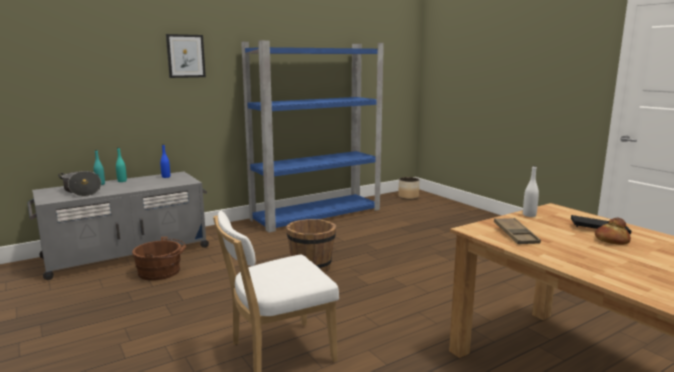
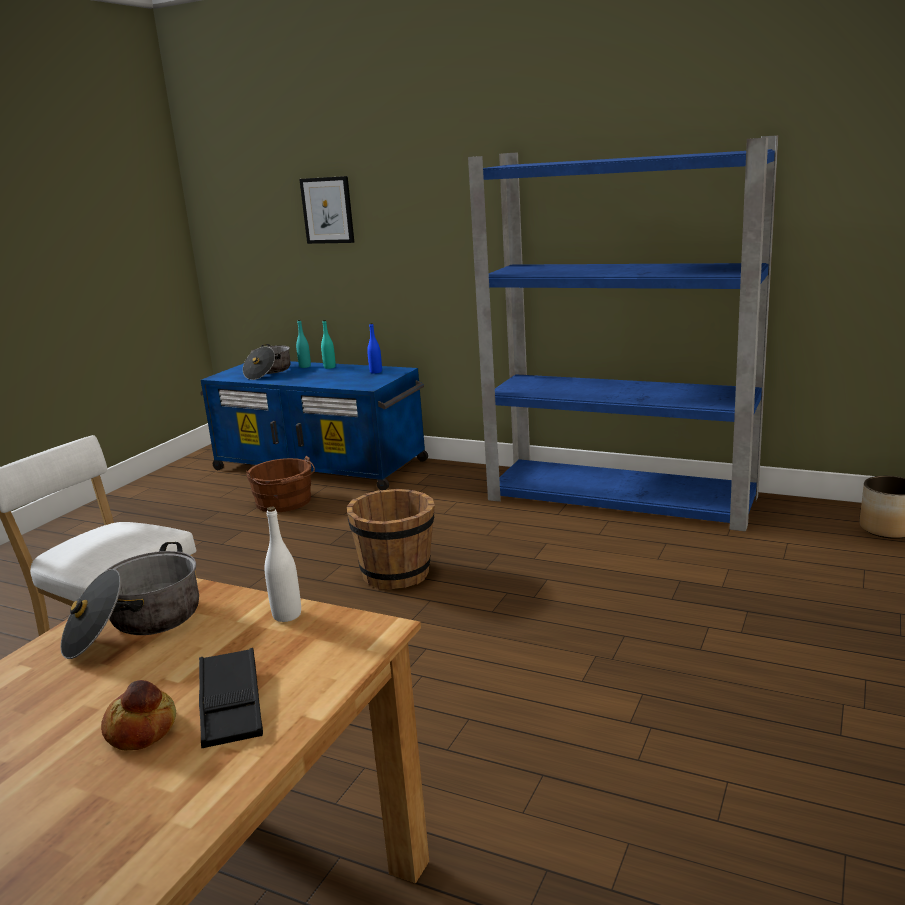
camera: 60 degrees right, 5 degrees up
(128, 252) = (320, 465): grey cabinet -> blue cabinet
(186, 56) = (422, 184): picture -> picture (327, 210)
(515, 235) = (136, 625): brown tray -> cooking pot

